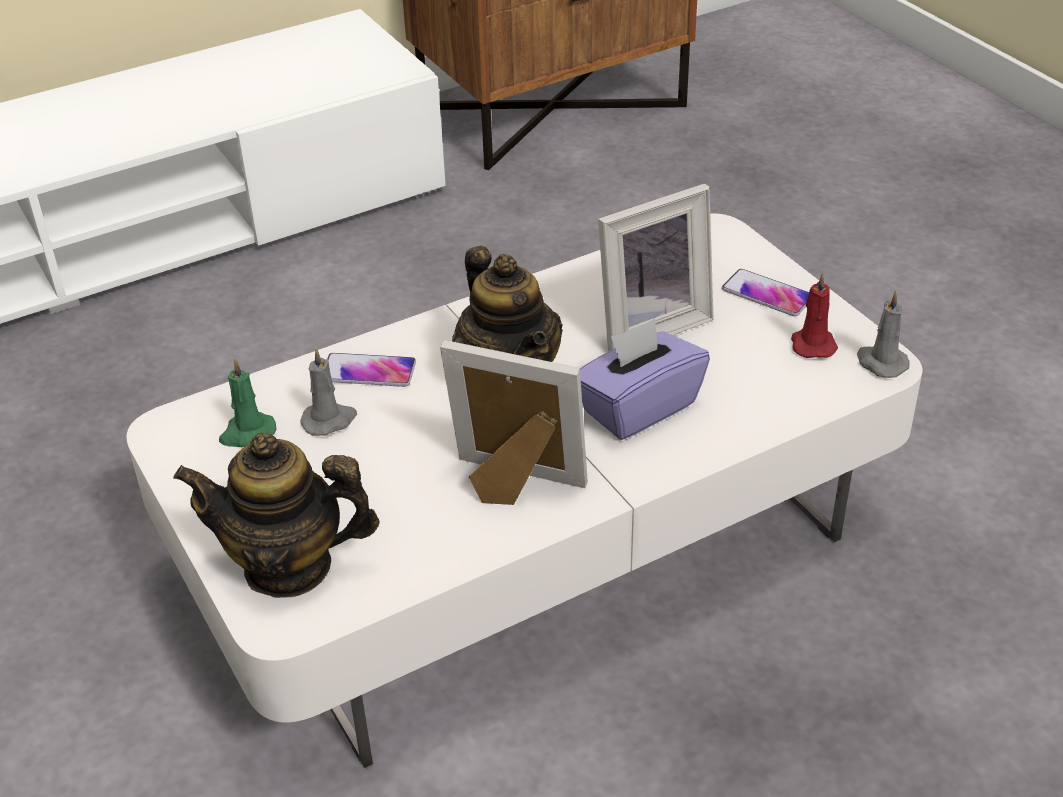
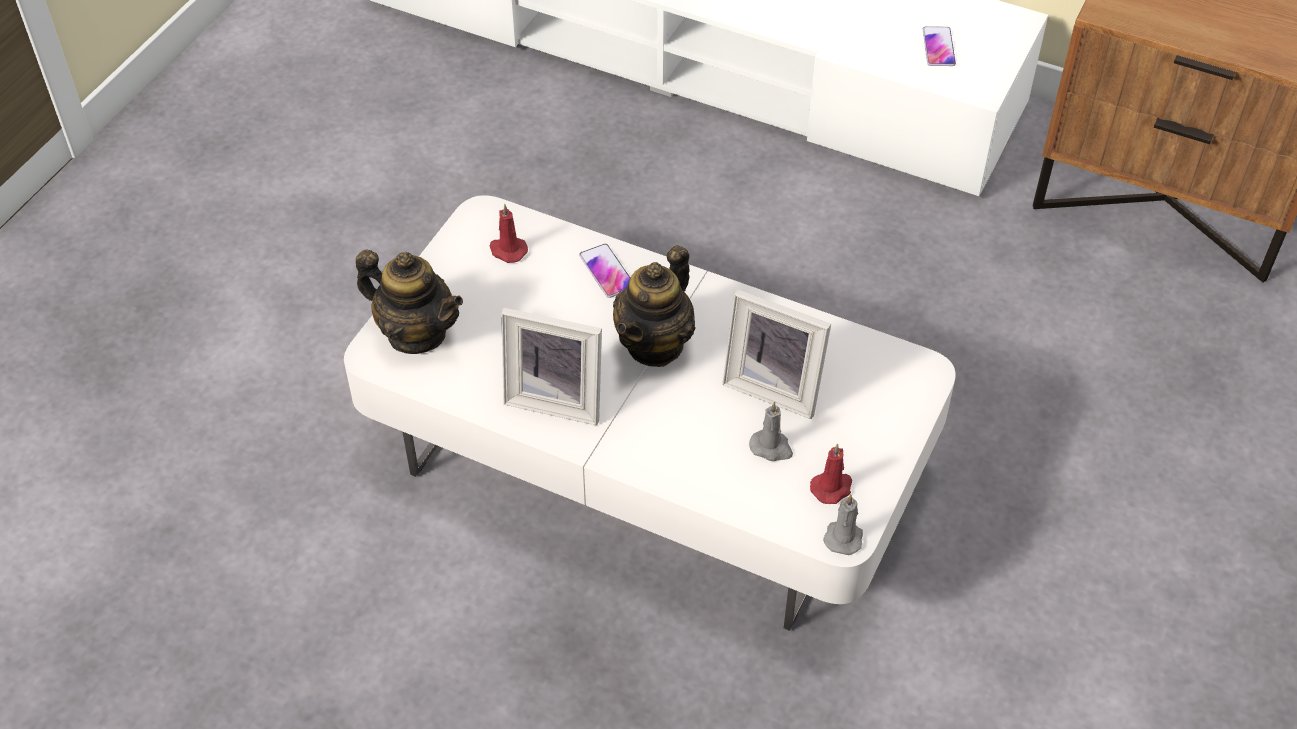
camera: 55 degrees right, 10 degrees up
(247, 433) = (507, 250): green candle -> red candle
(288, 566) = (416, 333): teapot -> teapot turned 150 degrees clockwise
(329, 420) = (547, 280): grey candle -> grey candle (771, 447)
(514, 487) = (556, 399): picture frame -> picture frame turned 120 degrees clockwise
(638, 407) = (681, 423): purple tissue box -> none
(767, 294) = (870, 436): phone -> phone (938, 47)

